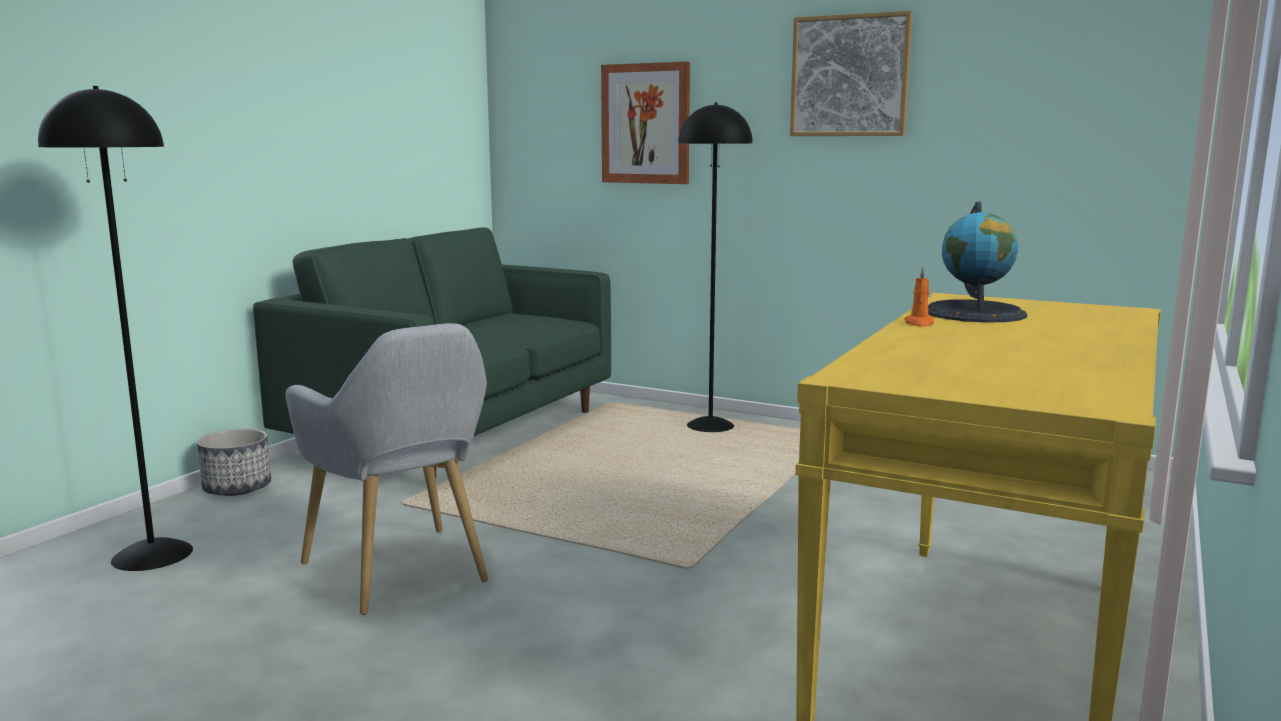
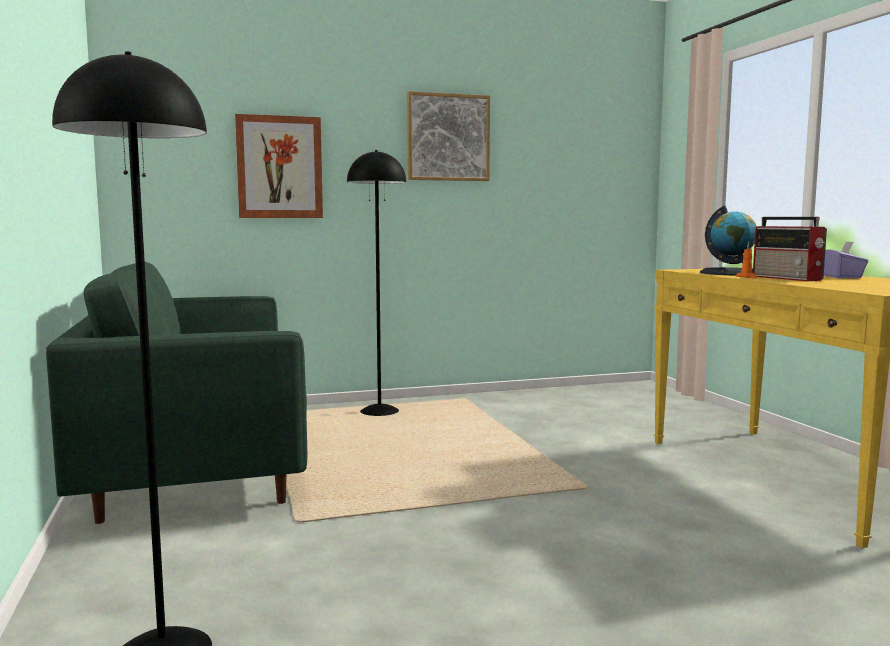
camera: 45 degrees left, 5 degrees down
(237, 488) = (86, 569): planter -> none
(403, 576) = (443, 563): grey armchair -> none
(961, 334) = (788, 278): none -> radio
(1080, 345) = (842, 277): none -> purple tissue box

